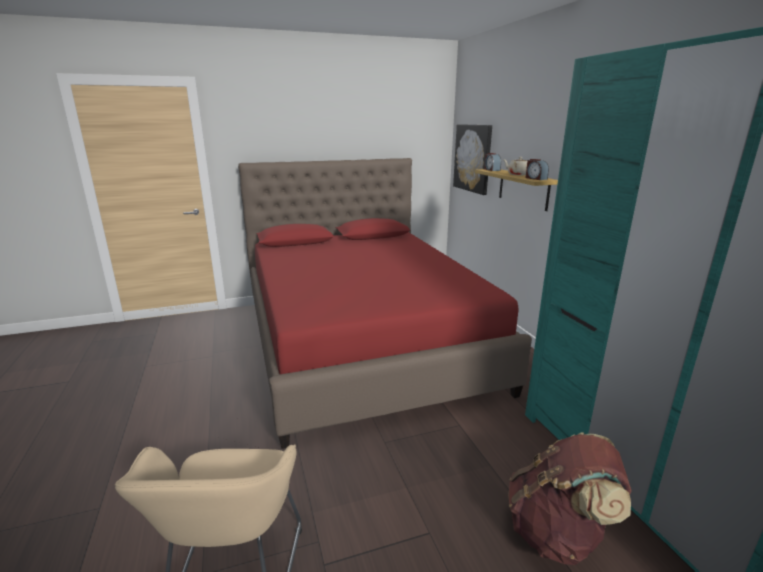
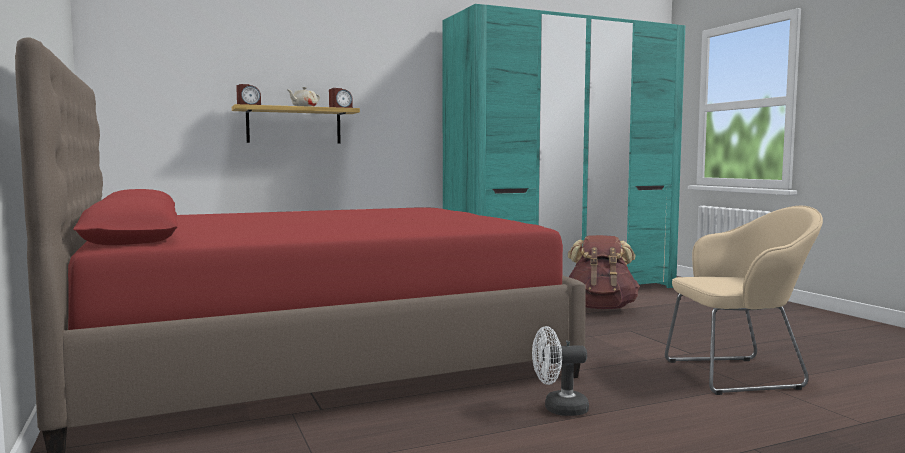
camera: 95 degrees left, 15 degrees down
(226, 427) = (558, 409): none -> white fan
(473, 158) = (161, 95): picture -> none

